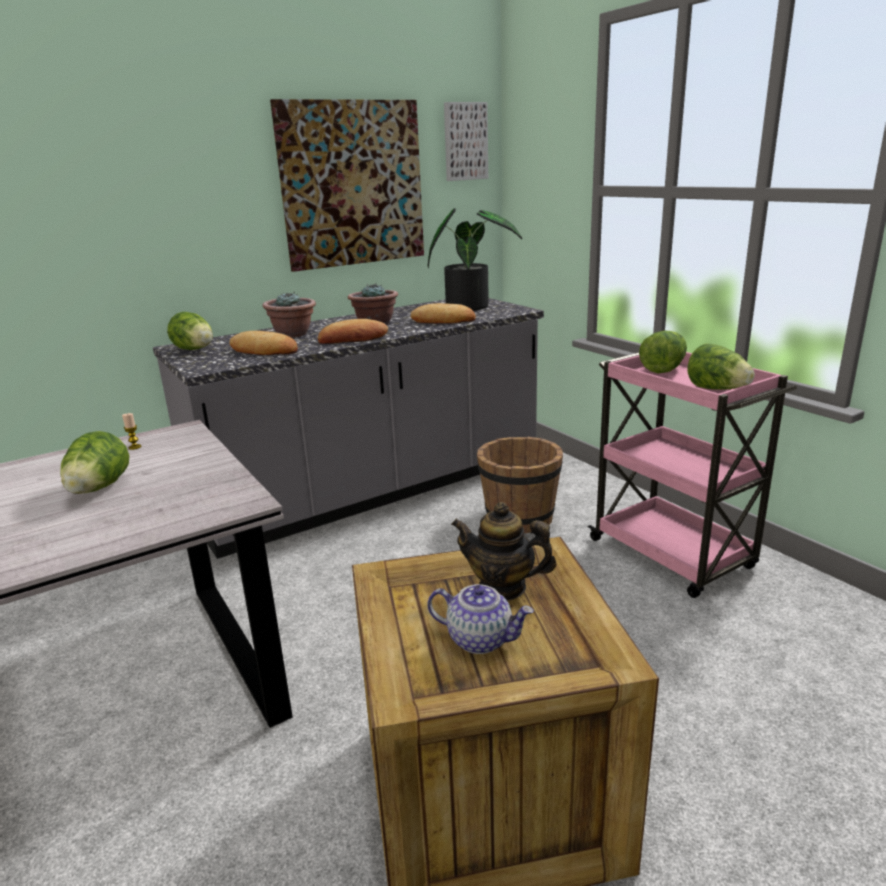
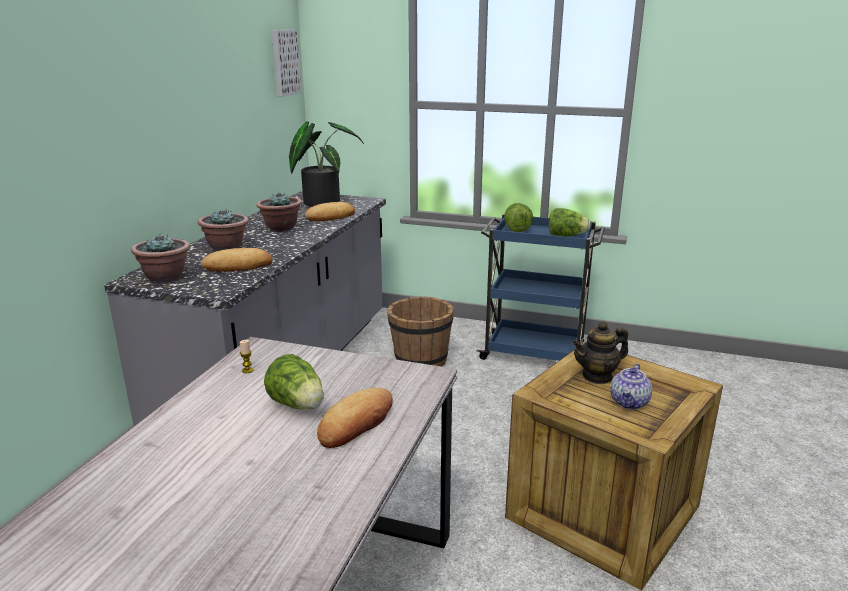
camera: 40 degrees left, 0 degrees up
(196, 350) = (165, 278): lettuce -> potted plant
(352, 184) = (224, 104): picture -> none
(353, 339) = (293, 243): bread -> bread (356, 423)
(480, 639) = (629, 403): teapot -> teapot turned 135 degrees clockwise
(673, 555) = (534, 353): pink cart -> blue cart

